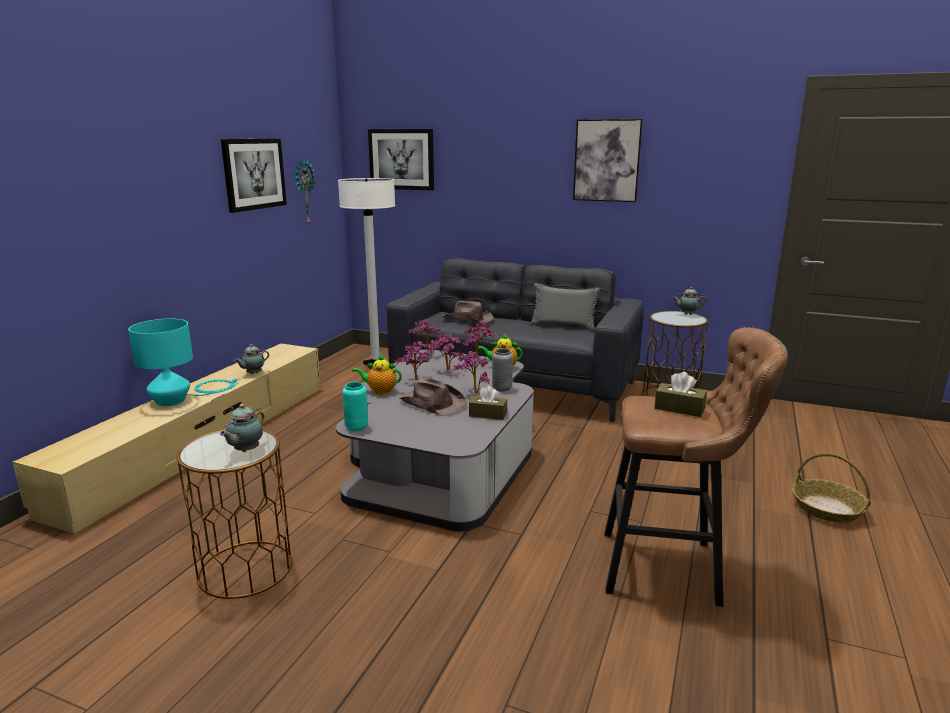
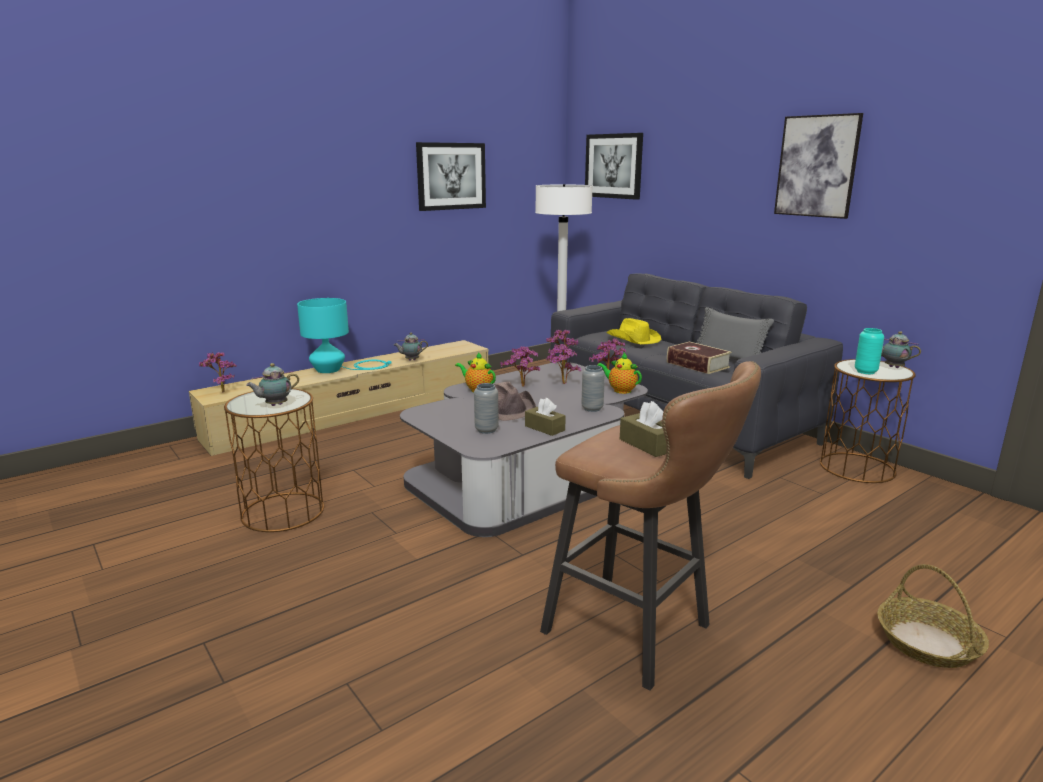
camera: 30 degrees right, 0 degrees up
(303, 192) = (510, 196): wall clock -> none
(356, 427) = (417, 414): turquoise vase -> turquoise vase (865, 372)
(441, 428) = (486, 430): none -> grey vase
(468, 319) = (633, 339): brown hat -> yellow hat
(473, 393) = (558, 407): potted plant -> potted plant (221, 391)
(549, 334) = (697, 365): none -> book

